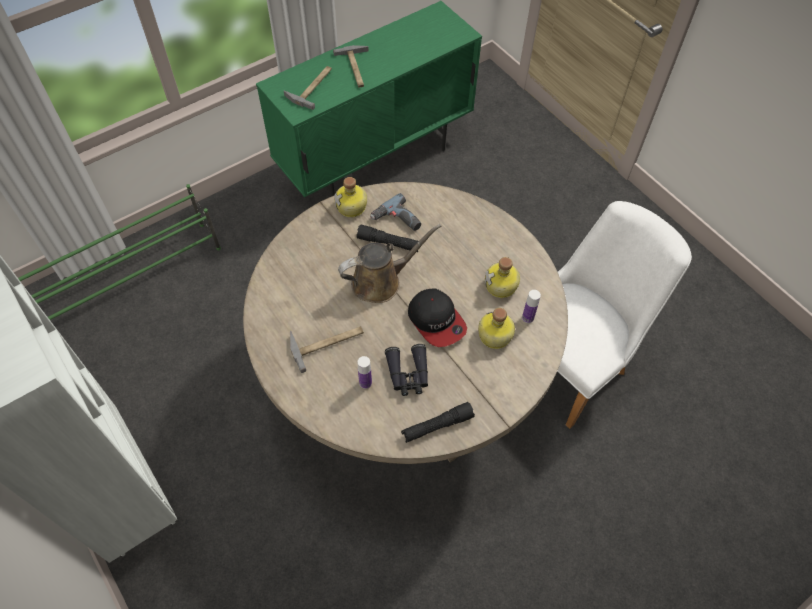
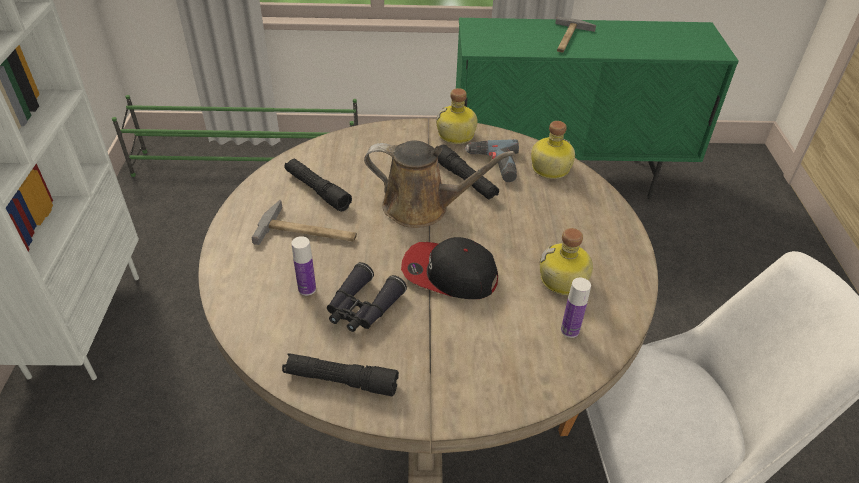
camera: 35 degrees right, 15 degrees down
(302, 307) = (317, 190): none -> black flashlight
(312, 86) = (511, 36): hammer -> none
(436, 321) = (449, 274): cap -> cap turned 105 degrees clockwise
(494, 336) = (505, 326): bottle -> bottle (549, 168)

